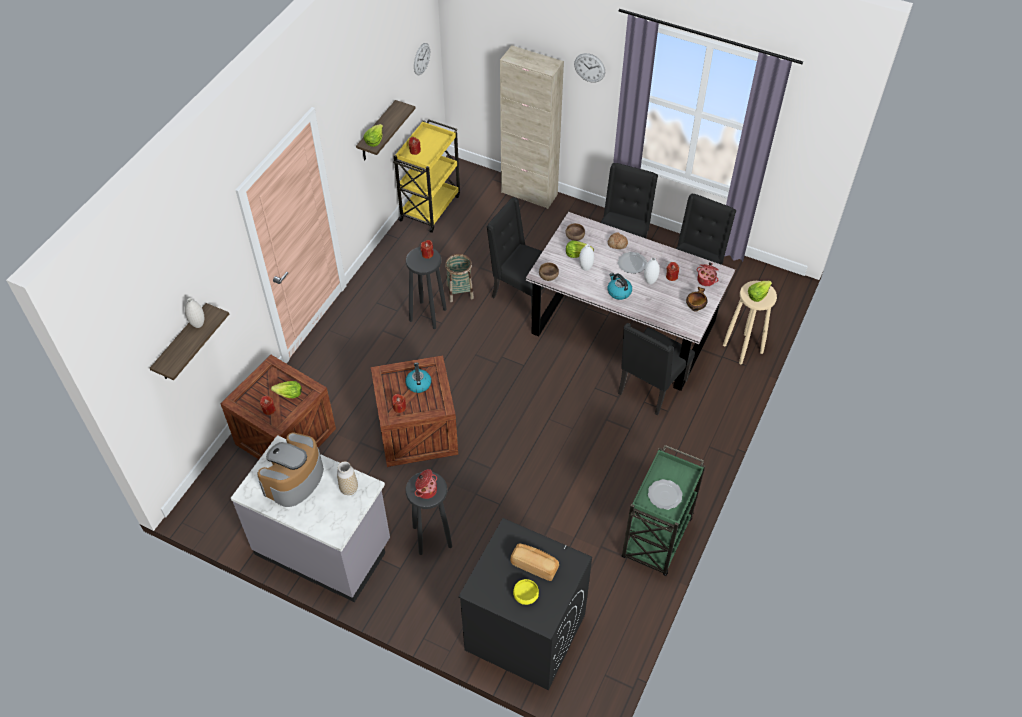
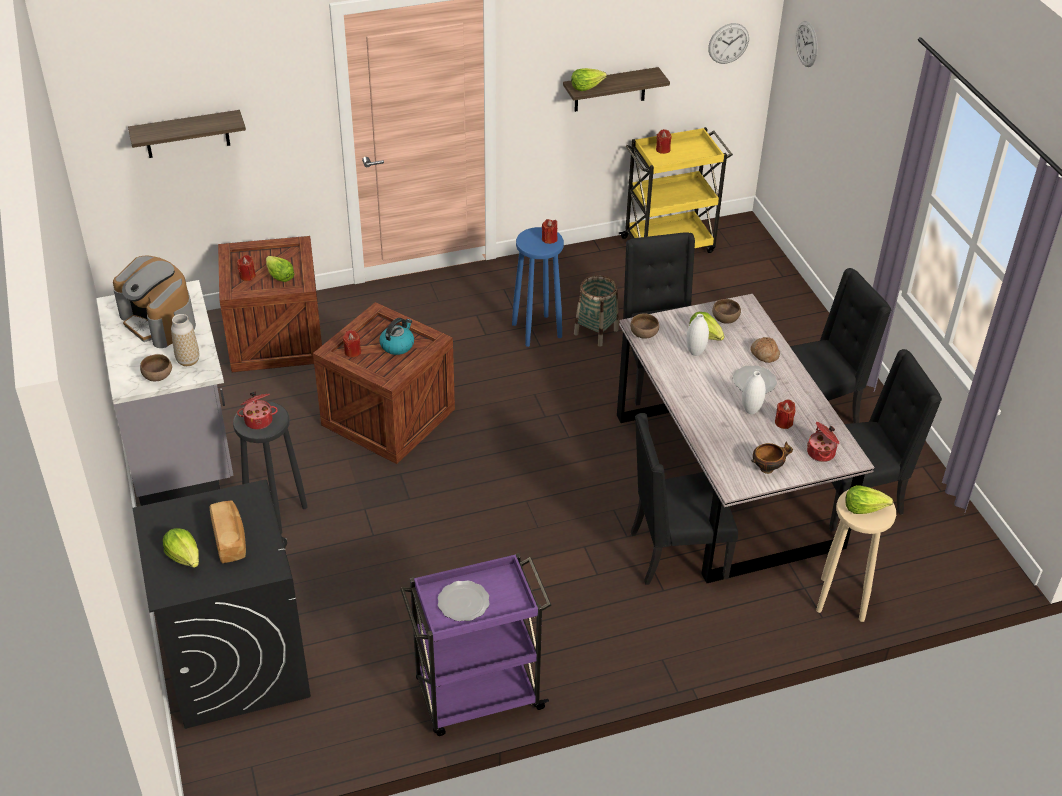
camera: 45 degrees right, 10 degrees down
(198, 324) = (208, 120): white vase -> none
(294, 480) = (159, 321): coffee machine -> coffee machine turned 120 degrees counterclockwise
(346, 512) = (158, 376): none -> brown bowl
(428, 314) = (537, 330): black stool -> blue stool
(525, 595) = (185, 557): yellow bowl -> lettuce
(529, 193) = (792, 294): beige cabinet -> none
(589, 67) = (888, 128): wall clock -> wall clock (806, 44)
(618, 292) = (700, 396): kettle -> none
(656, 540) = (477, 696): green cart -> purple cart

